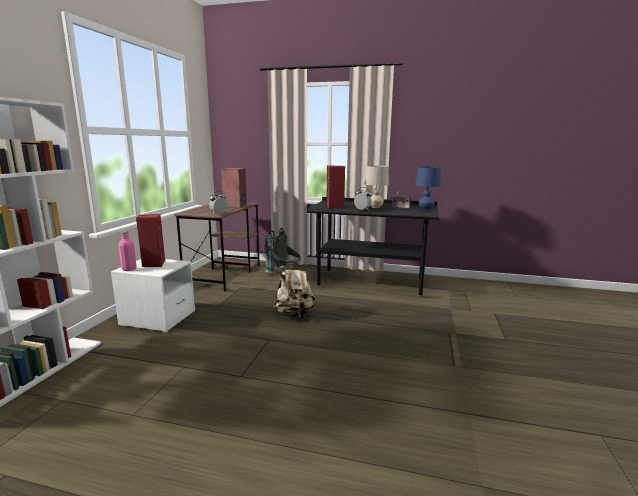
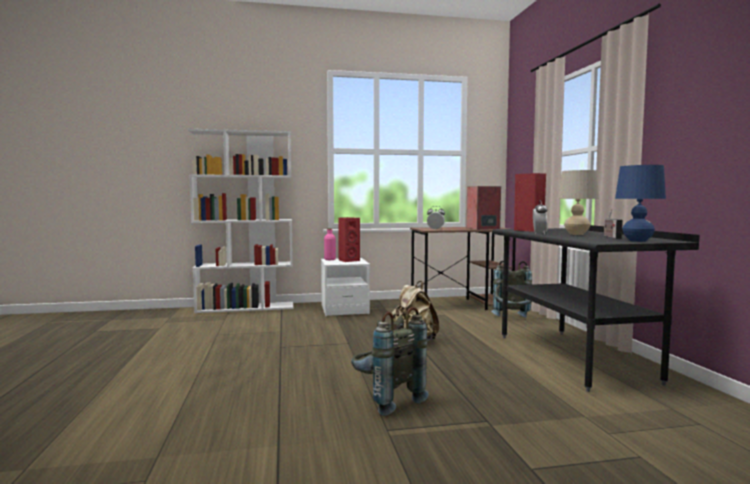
camera: 65 degrees right, 10 degrees down
(405, 354) = (385, 399): none -> grey backpack

